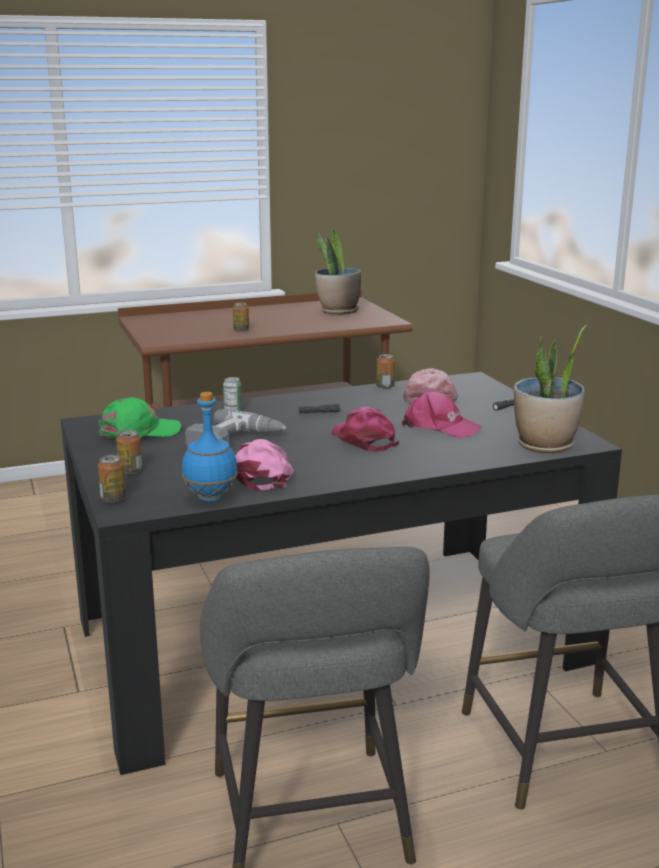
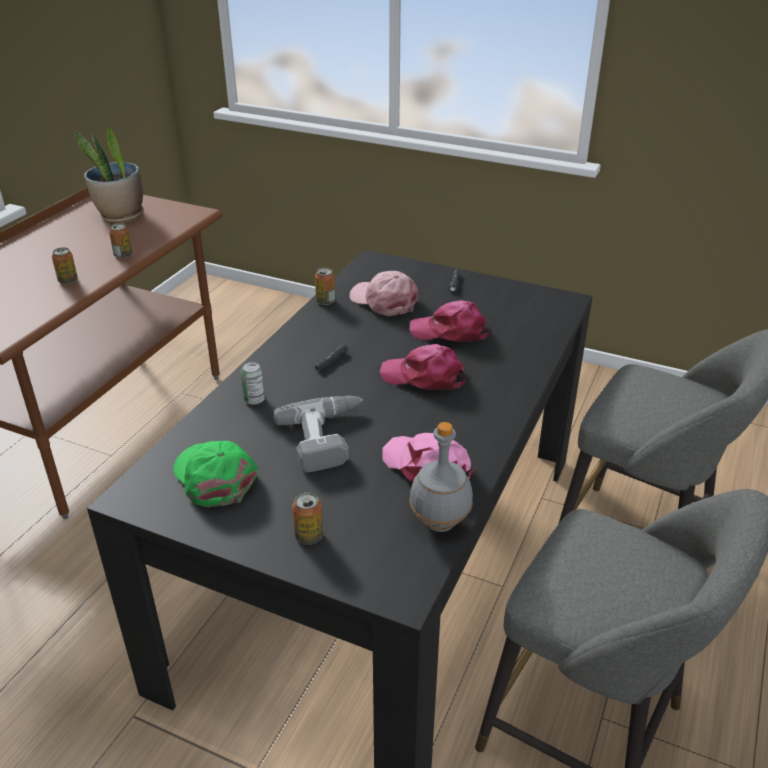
camera: 45 degrees left, 15 degrees up
(113, 499) = (364, 584): can -> can (123, 255)
(139, 432) = (214, 477): green cap -> green cap turned 60 degrees counterclockwise
(211, 497) = (440, 522): blue bottle -> grey bottle
(439, 427) = (450, 331): pink cap -> pink cap turned 150 degrees counterclockwise
(545, 445) = (548, 316): potted plant -> none

